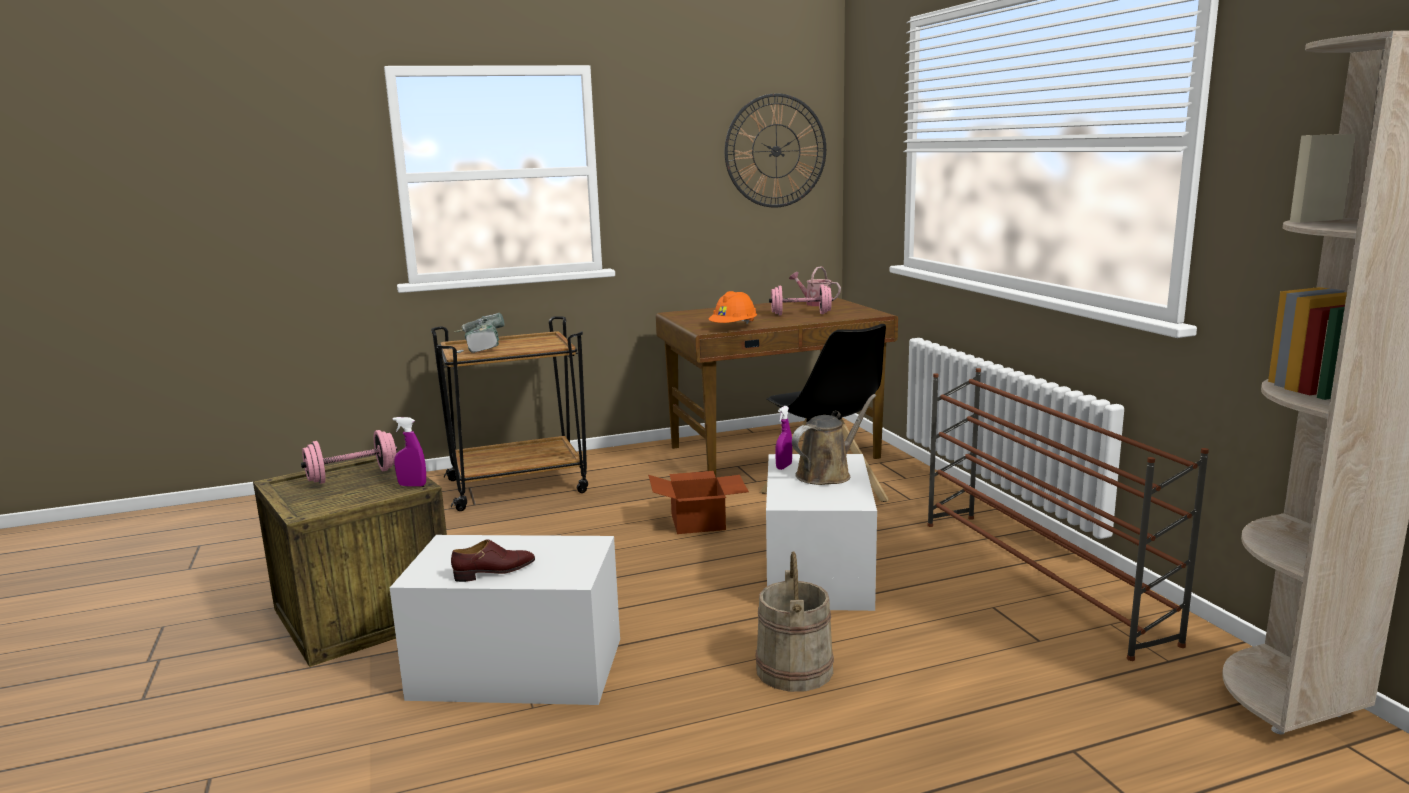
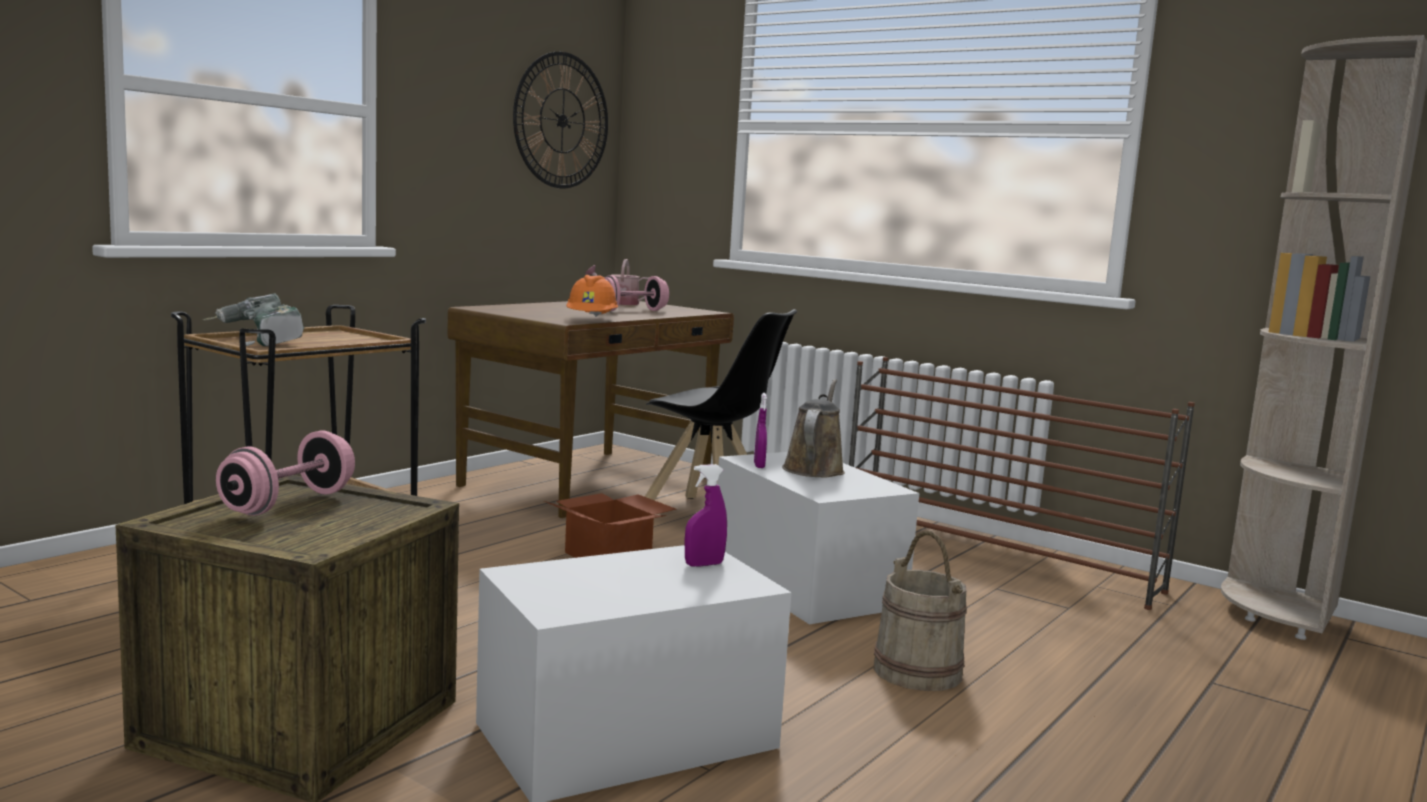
camera: 35 degrees left, 5 degrees down
(412, 485) = (412, 504): purple spray bottle -> purple spray bottle (704, 564)
(495, 571) = (644, 592): brown shoe -> none

